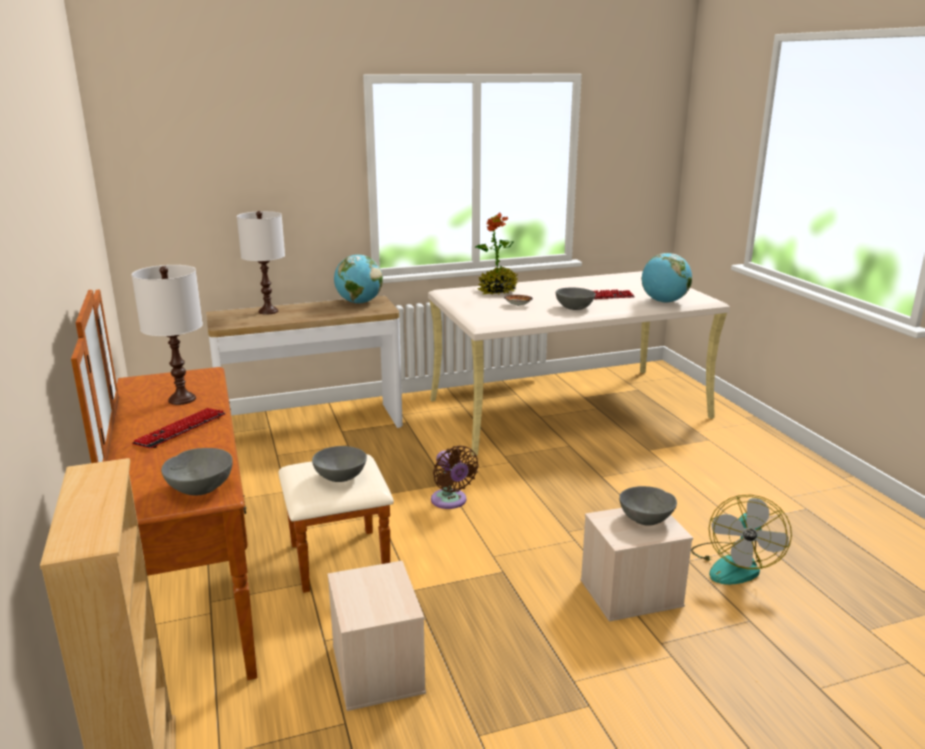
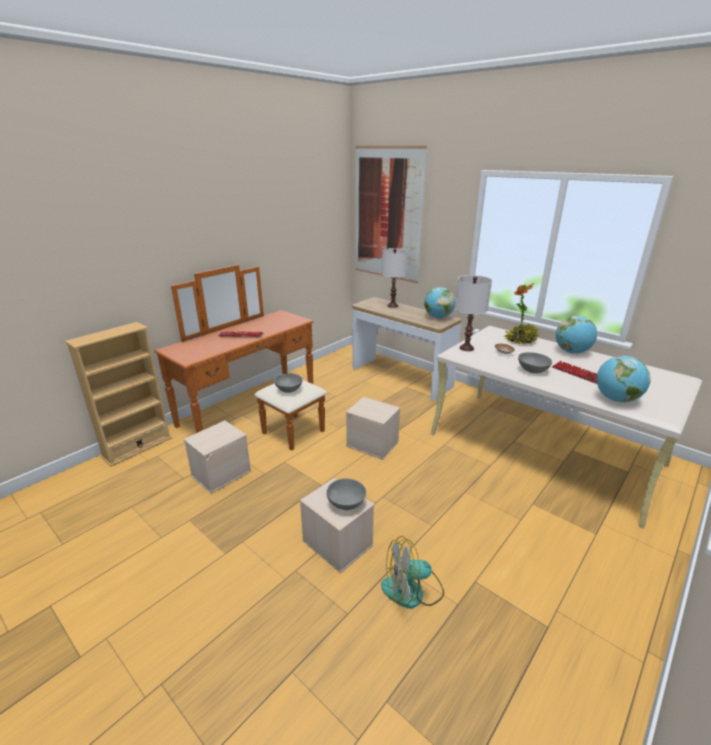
camera: 60 degrees right, 5 degrees up
(181, 399) = (270, 325): white table lamp -> white table lamp (466, 348)
(193, 160) = (387, 215): none -> picture
(200, 488) = (192, 355): grey bowl -> none
(450, 501) = (373, 444): brown fan -> beige storage box
(552, 284) = (572, 352): none -> globe

